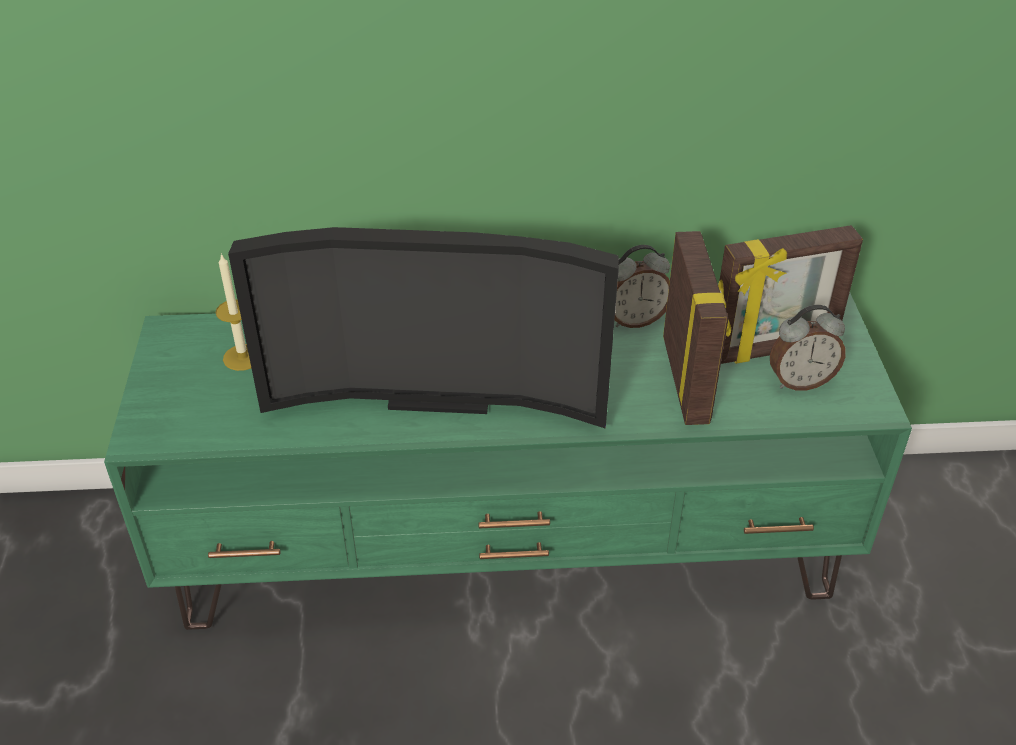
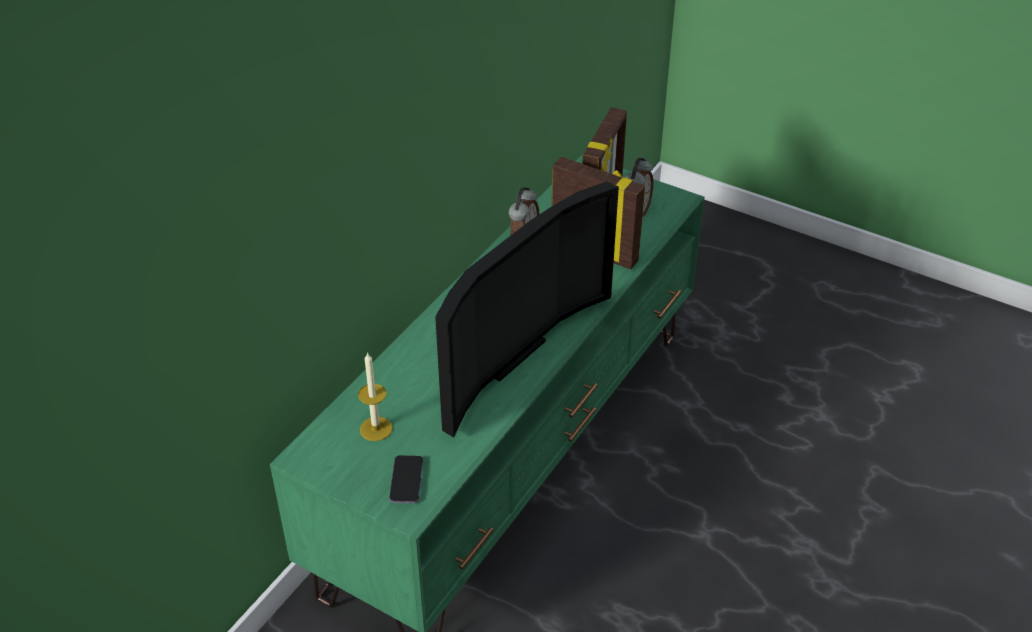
camera: 55 degrees left, 0 degrees up
(183, 414) = (406, 481): none -> phone

